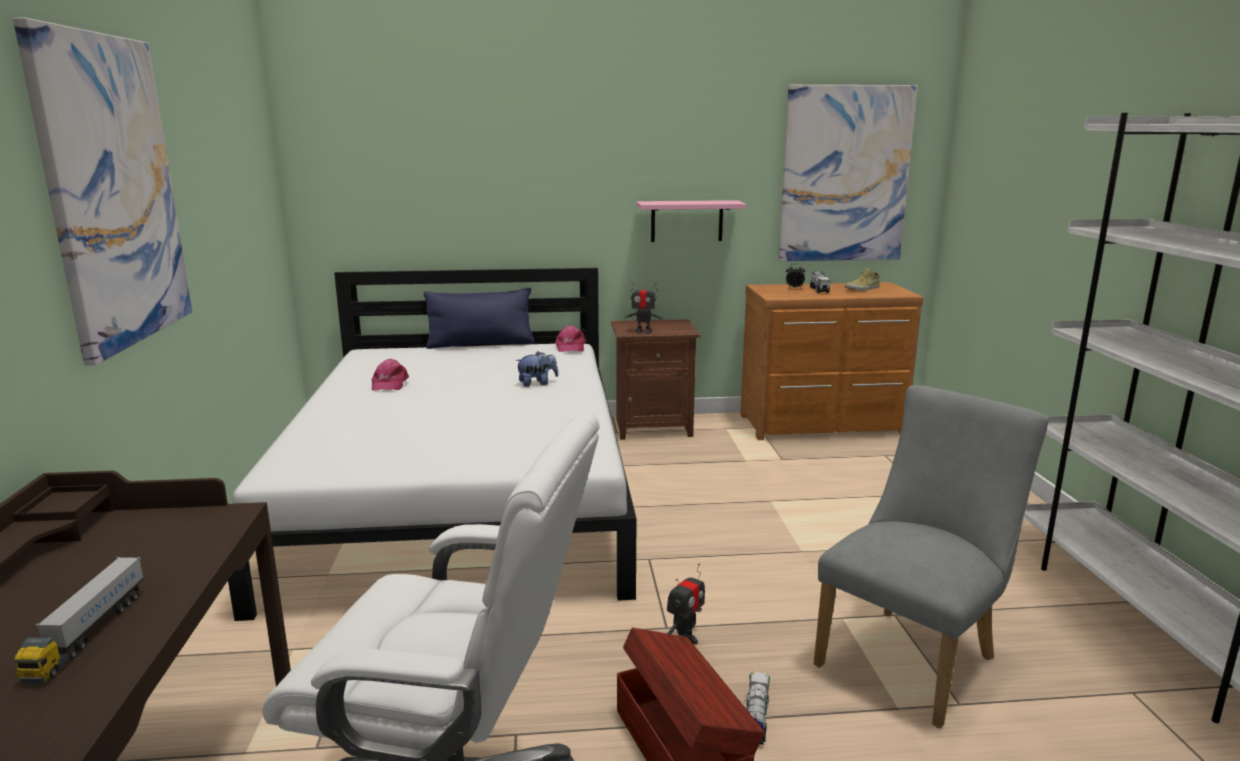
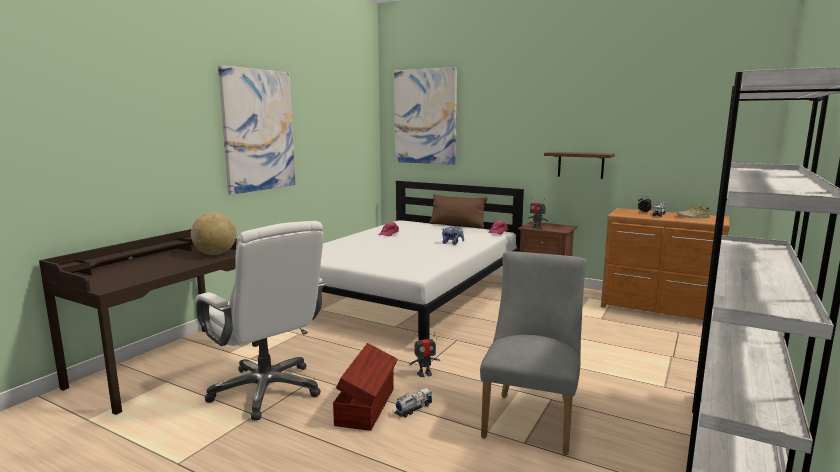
camera: 35 degrees right, 5 degrees down
(88, 634) = (155, 270): toy truck -> none
(178, 533) = (215, 254): none -> globe
(480, 344) = (457, 225): blue pillow -> brown pillow
(687, 221) = (580, 165): pink shelf -> brown shelf
(844, 174) = (694, 139): picture -> picture (425, 117)
(913, 657) = (531, 418): grey chair -> grey chair turned 60 degrees counterclockwise

